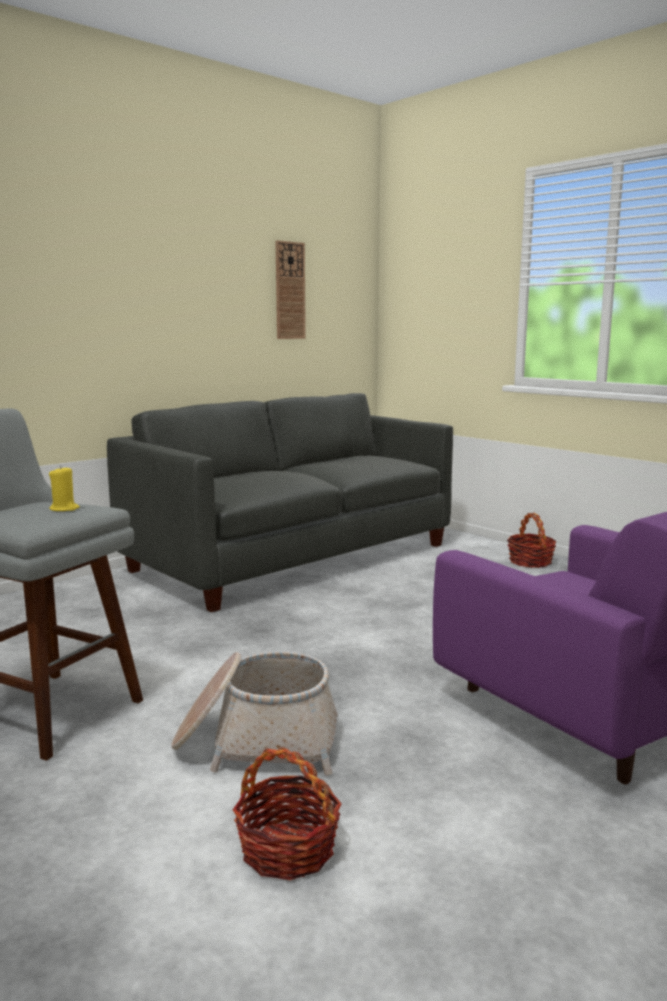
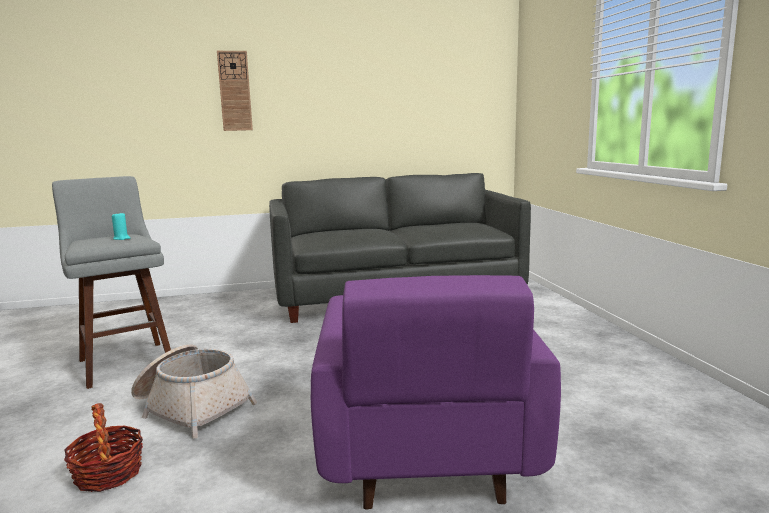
camera: 30 degrees right, 0 degrees up
(64, 509) = (121, 238): yellow candle -> turquoise candle
(290, 291) = (426, 94): wall clock -> wall clock (235, 91)
(530, 562) = (575, 325): basket -> none

